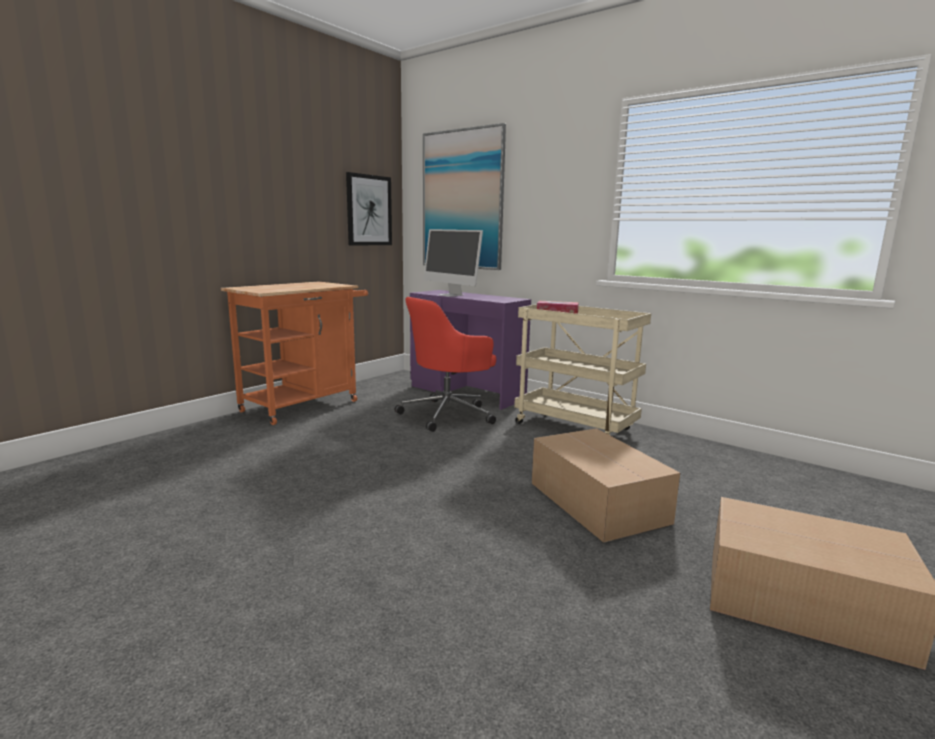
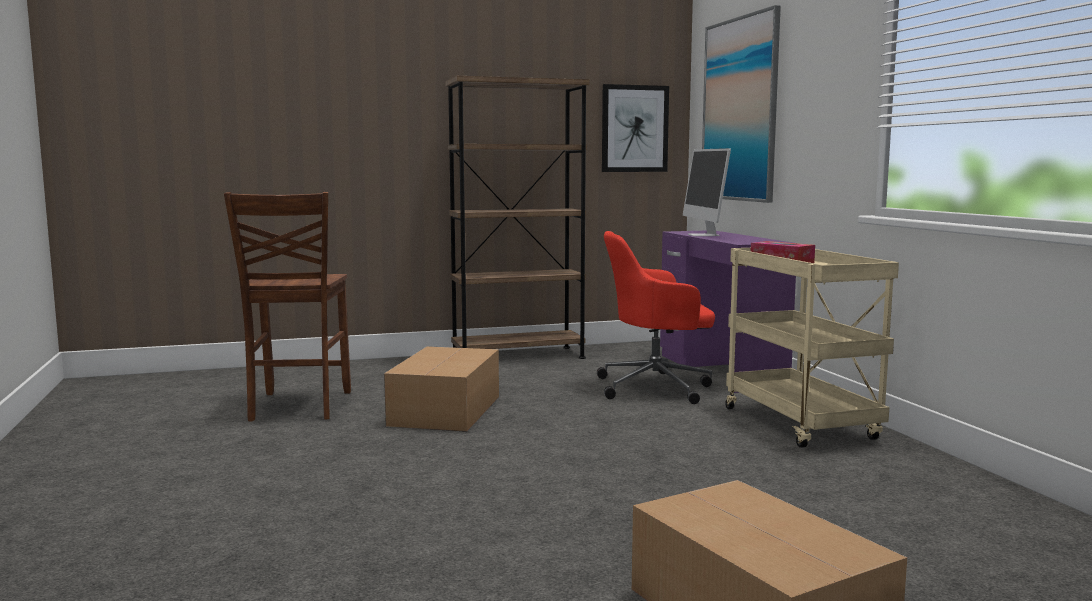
camera: 35 degrees right, 5 degrees down
(161, 504) = (298, 407): none -> brown chair
(306, 404) = (518, 356): orange cart -> brown bookcase
(597, 501) = (683, 489): cardboard box -> cardboard box (447, 410)

